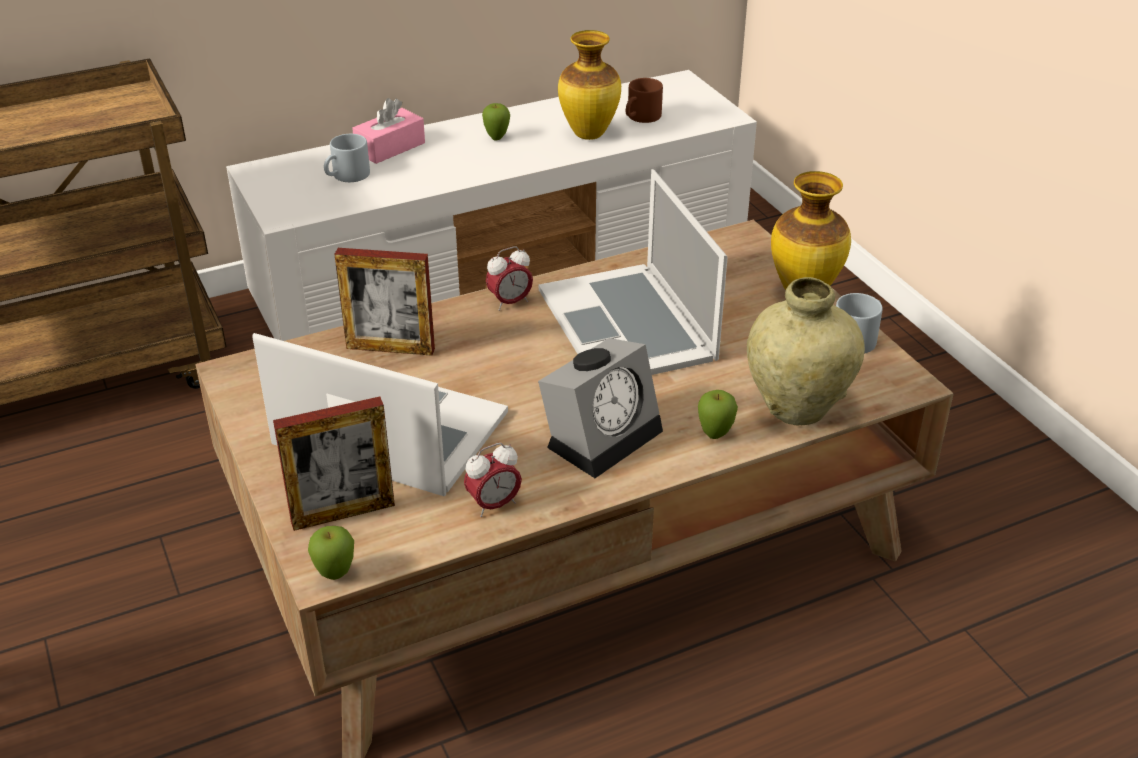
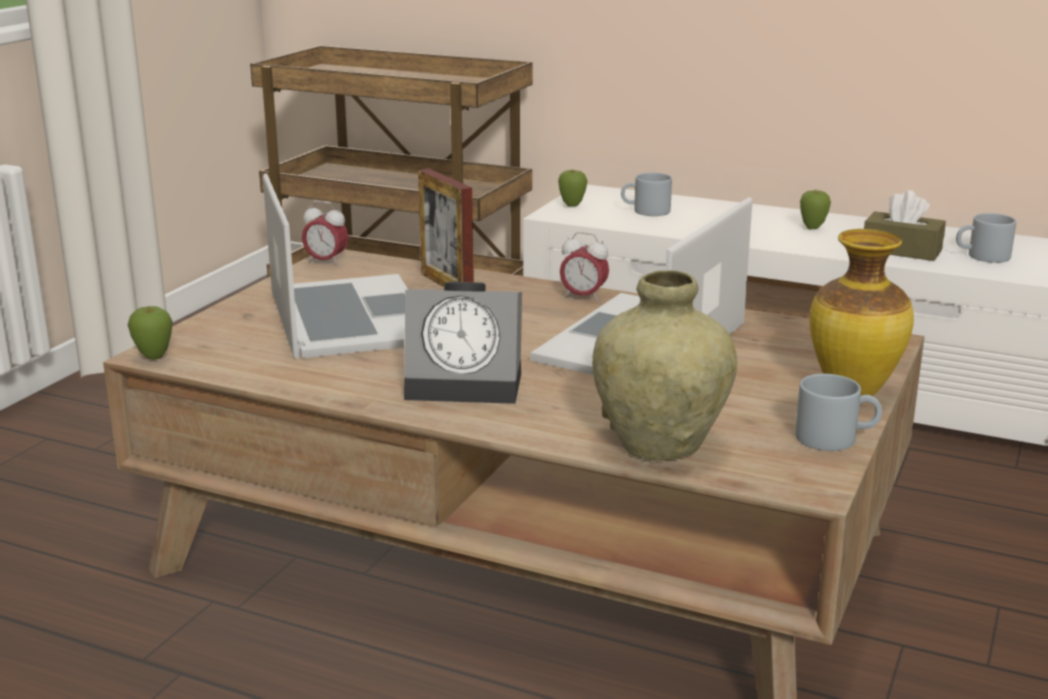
camera: 50 degrees right, 15 degrees down
(343, 513) = (227, 337): picture frame -> none
(390, 148) = (713, 208): pink tissue box -> none
(494, 505) = (311, 377): alarm clock -> alarm clock (326, 262)
(588, 135) = (901, 250): vase -> brown tissue box
(641, 117) = (982, 256): brown mug -> grey mug
(715, 435) = (548, 425): apple -> apple (572, 206)

